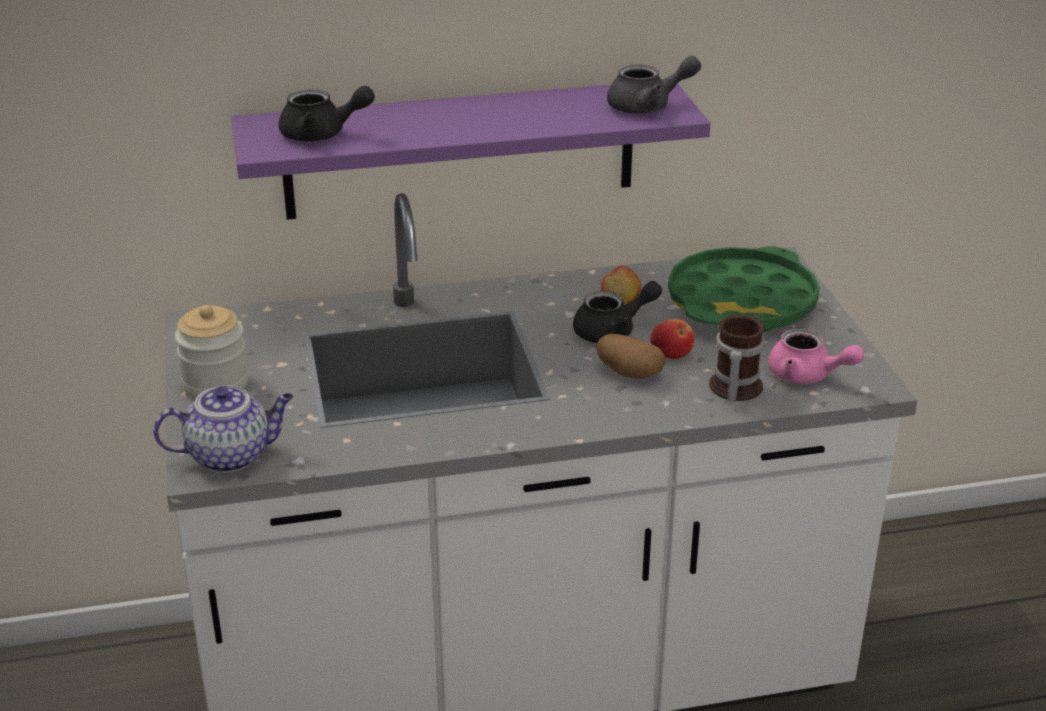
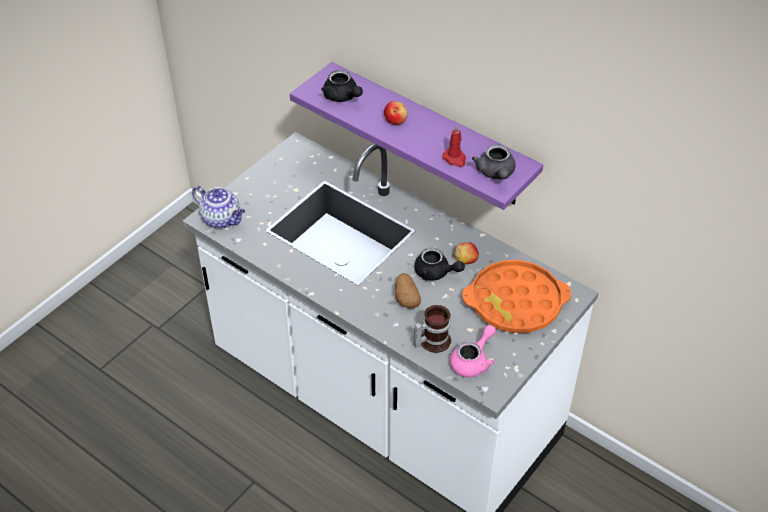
camera: 50 degrees right, 15 degrees up
(216, 383) = (262, 181): jar -> none
(579, 117) = (455, 159): none -> red candle
(648, 106) = (496, 173): grey teapot -> grey teapot turned 45 degrees clockwise
(671, 353) = (439, 303): apple -> apple (395, 120)
(742, 302) = (515, 302): green tray -> orange tray
(807, 376) = (473, 361): pink teapot -> pink teapot turned 135 degrees counterclockwise

